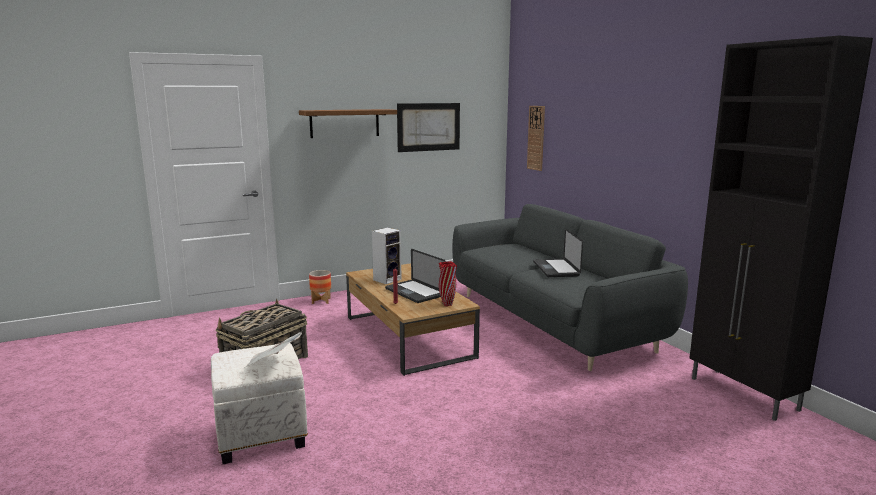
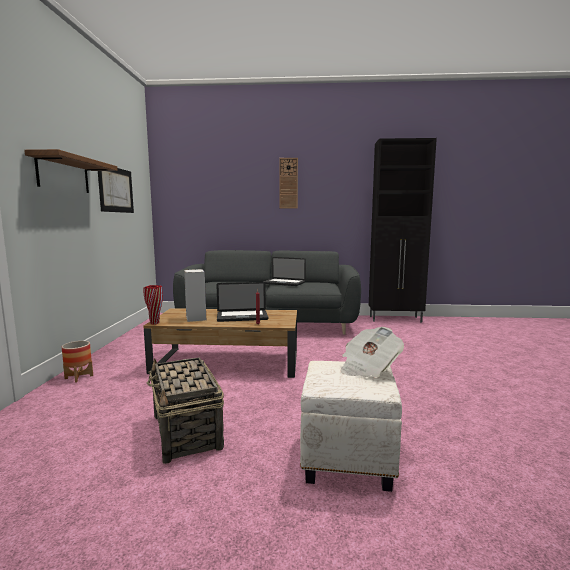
camera: 60 degrees left, 5 degrees down
(447, 304) = (283, 314): red vase -> red vase (155, 323)
(536, 138) = (192, 203): wall clock -> wall clock (288, 183)

